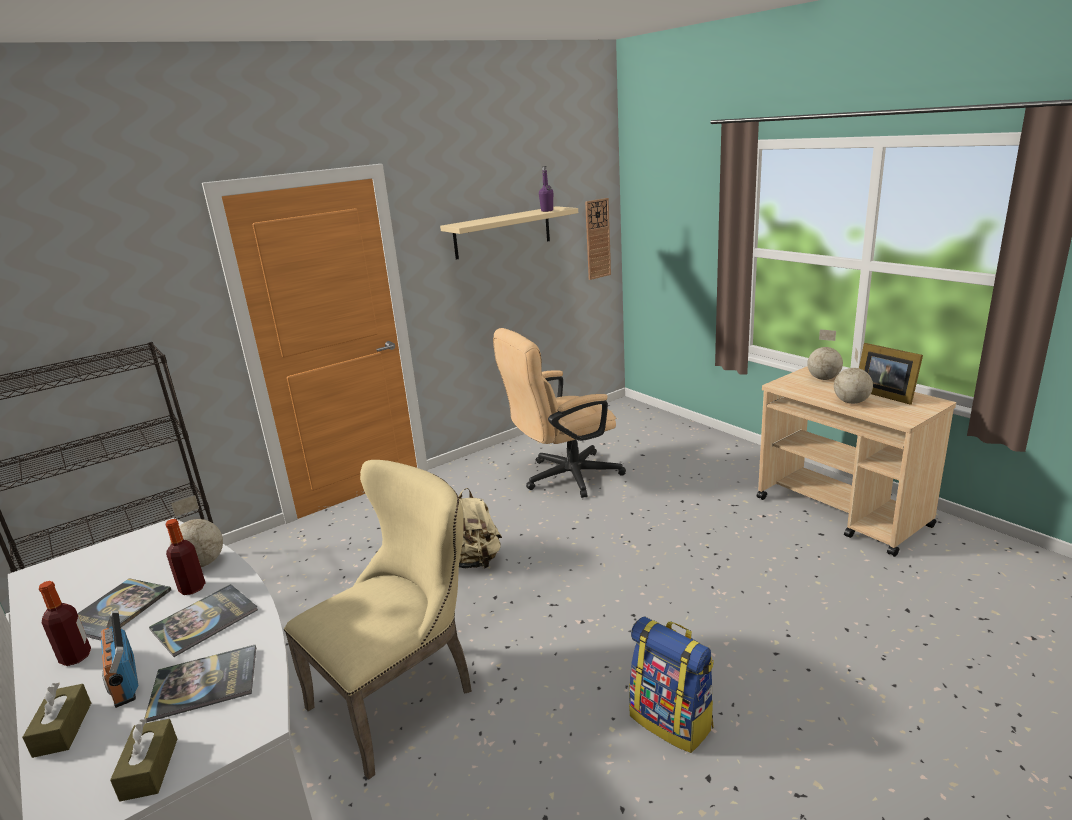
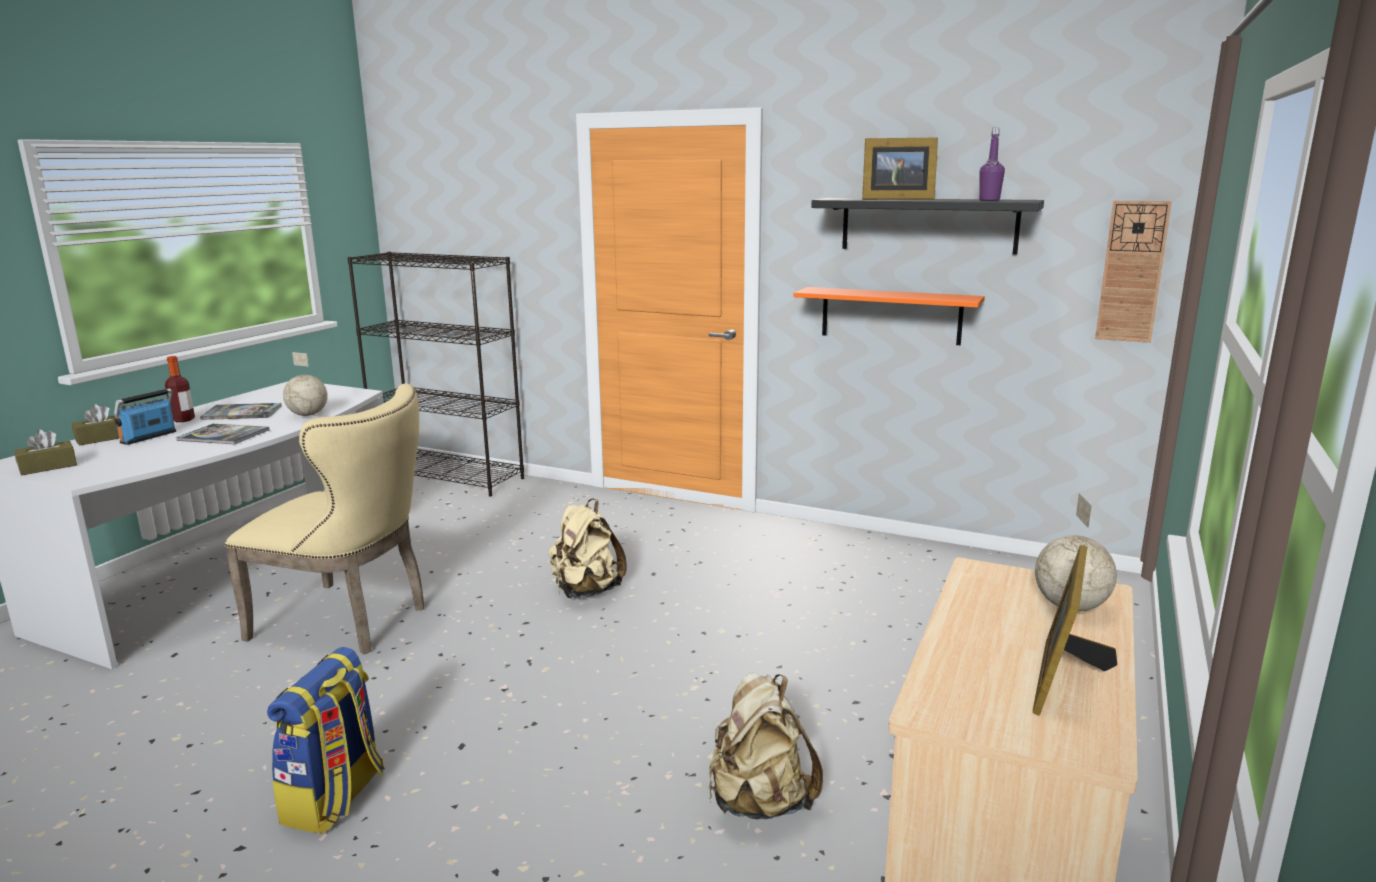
camera: 60 degrees right, 5 degrees down
(192, 588) = (270, 422): bottle -> none
(204, 683) = (139, 455): book -> none
(491, 297) = (890, 315): none -> orange shelf
(495, 218) = (895, 199): none -> picture frame
(502, 232) = (928, 225): beige shelf -> black shelf
(563, 477) = (824, 593): beige office chair -> none
(752, 551) = (760, 802): none -> beige backpack
(851, 402) = (968, 645): globe -> none

